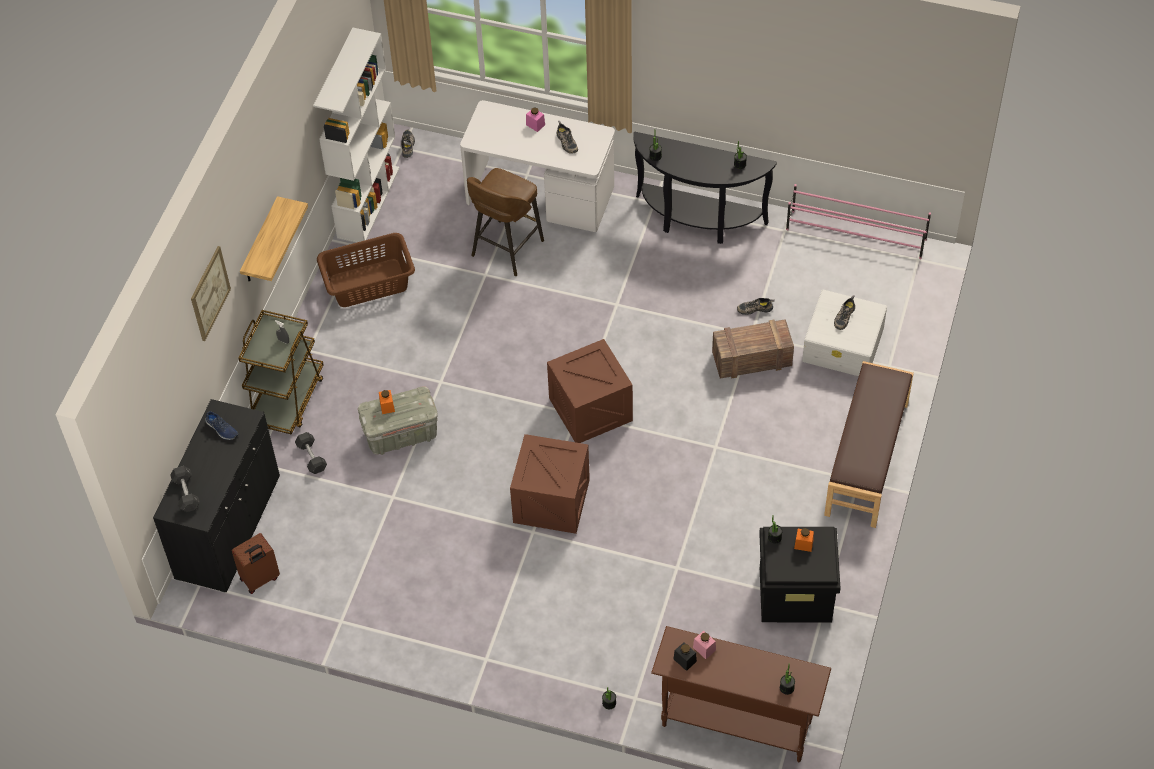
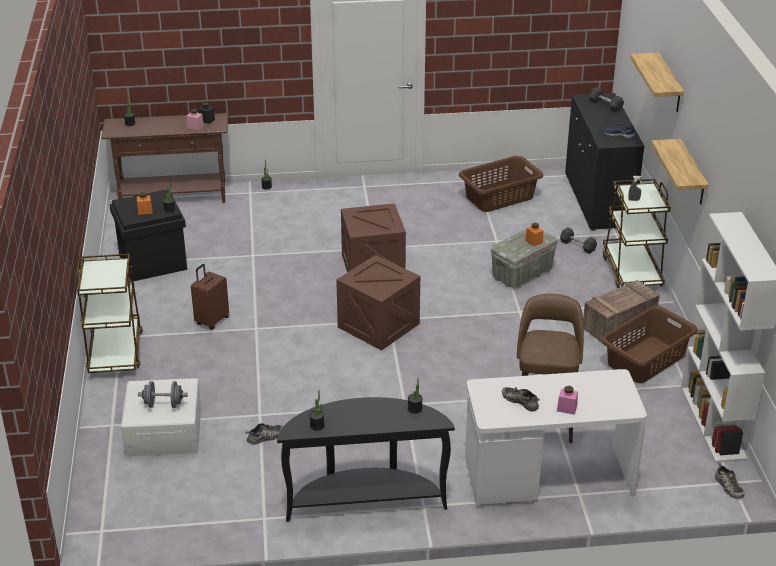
camera: 155 degrees right, 20 degrees down
(210, 293) = (669, 83): picture -> shelf
(260, 579) = (549, 184): brown suitcase -> brown suitcase (211, 321)
(336, 574) = (500, 197): none -> brown laundry basket
(750, 360) = (251, 395): crate -> crate (619, 324)
(843, 316) = (163, 404): shoe -> grey dumbbell
(856, 235) = (179, 537): pink shoe rack -> none
(867, 459) = (115, 352): brown bench -> brown cart

